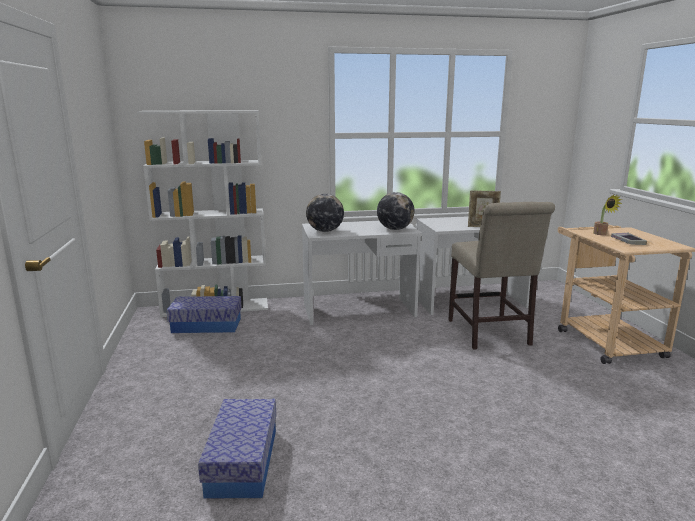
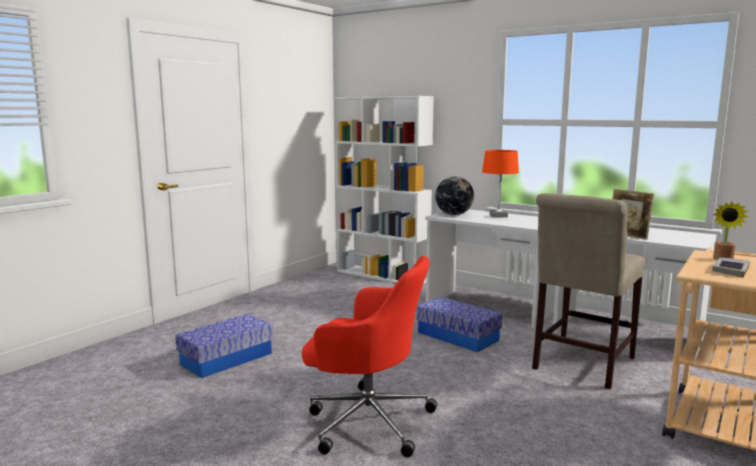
camera: 45 degrees right, 5 degrees down
(206, 325) = (354, 284): storage box -> storage box (457, 336)
(359, 225) = (498, 216): none -> orange table lamp
(395, 229) = (521, 223): globe -> none
(471, 448) = (367, 420): none -> red office chair

